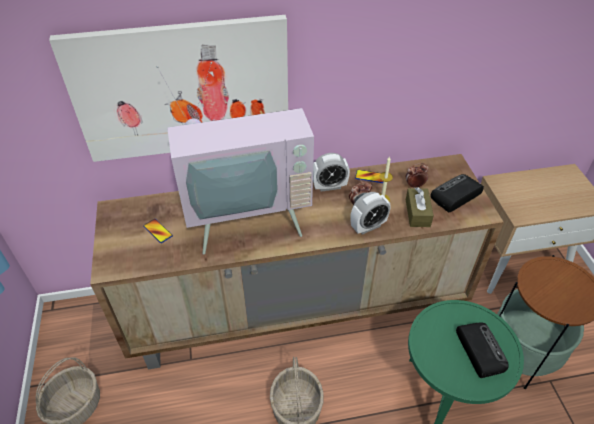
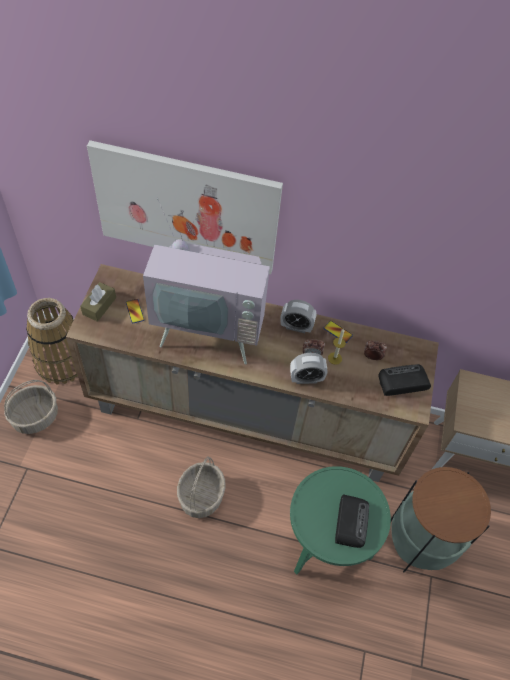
camera: 20 degrees right, 10 degrees up
(82, 336) = (62, 361): none -> basket
(417, 213) = (357, 384): brown tissue box -> brown tissue box (99, 306)

